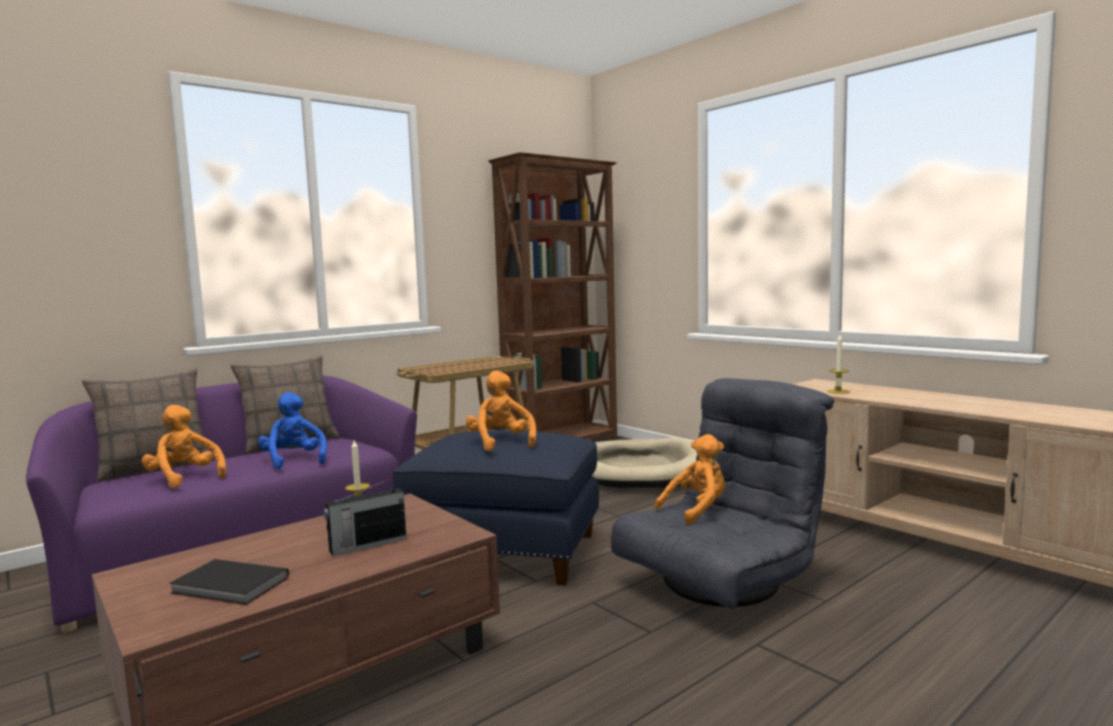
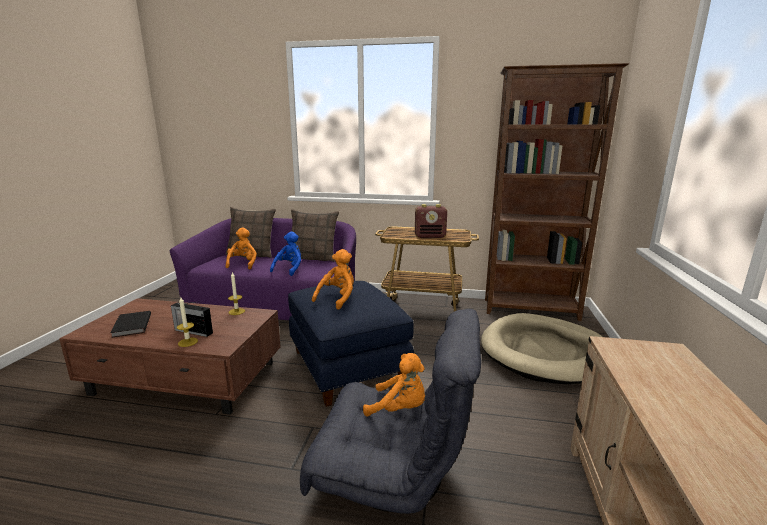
camera: 50 degrees right, 10 degrees up
(480, 366) = (430, 236): none -> radio
(838, 391) = (640, 371): candle -> candle (188, 342)

